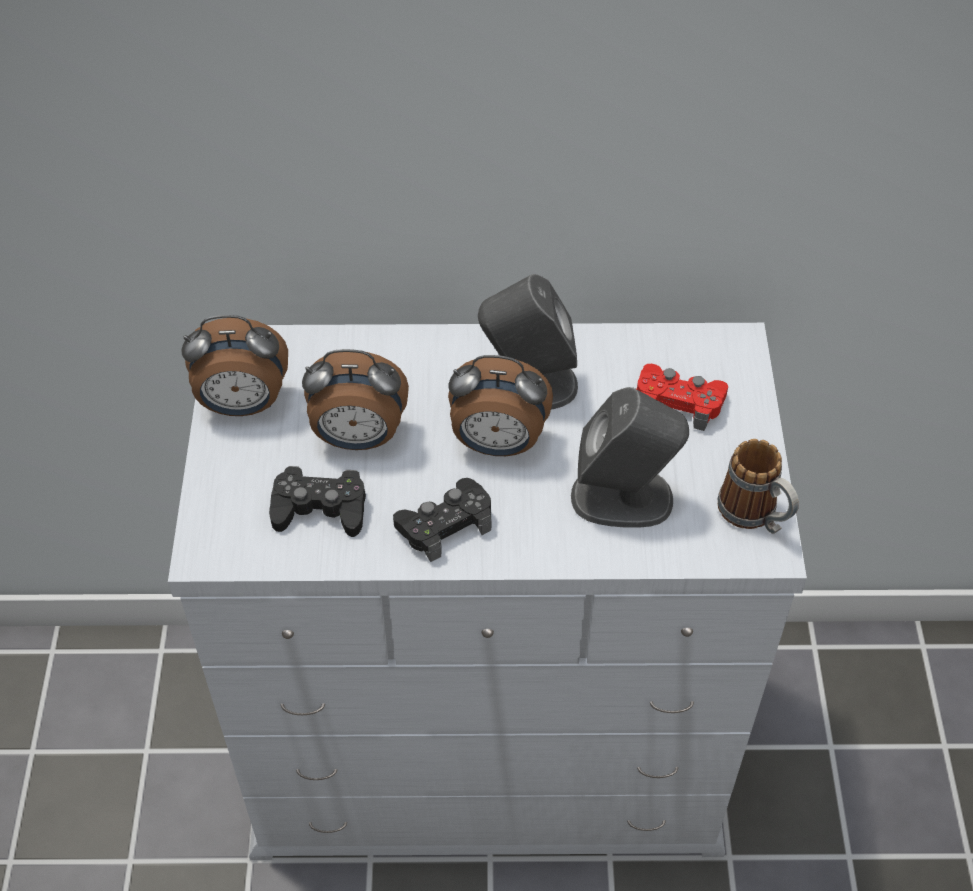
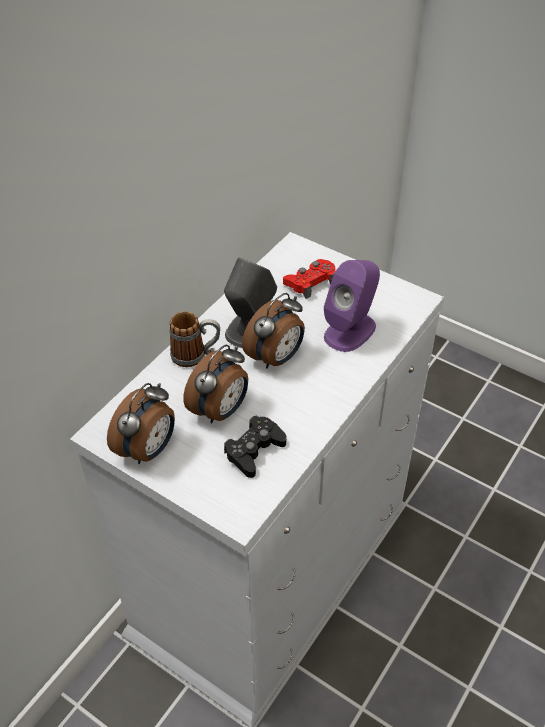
camera: 55 degrees left, 5 degrees down
(445, 524) = (310, 404): black game controller -> none
(623, 498) = (350, 330): grey speaker -> purple speaker
(755, 516) = (398, 294): mug -> mug (196, 355)

